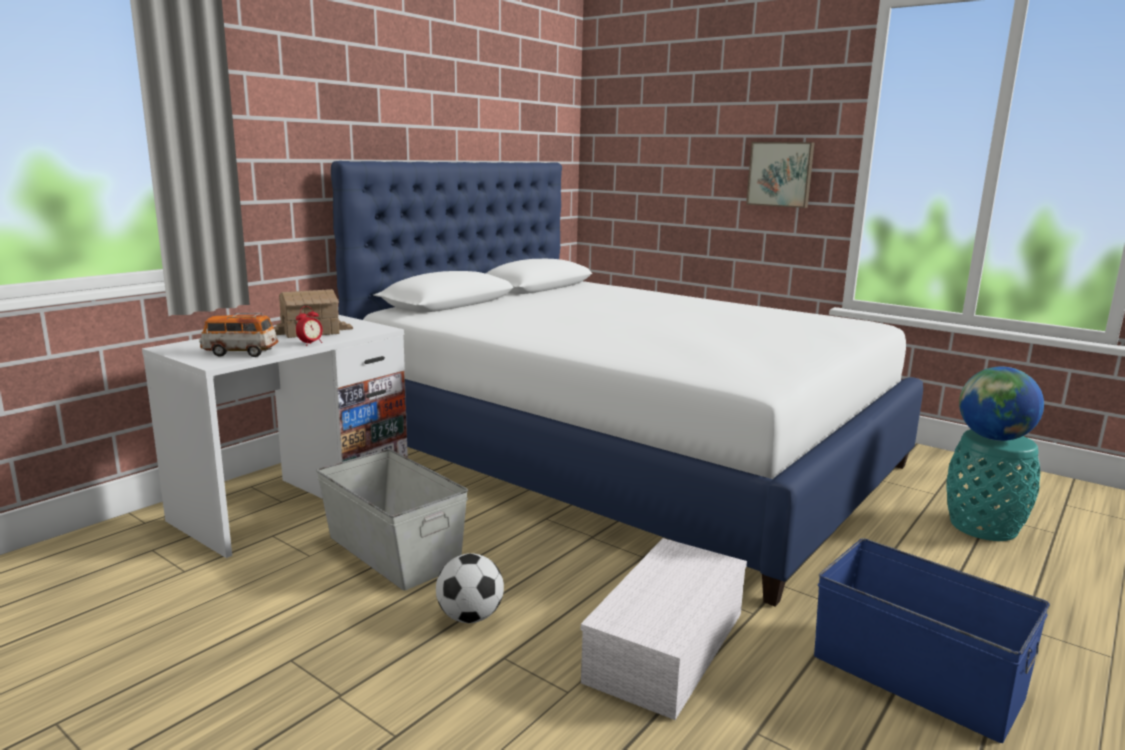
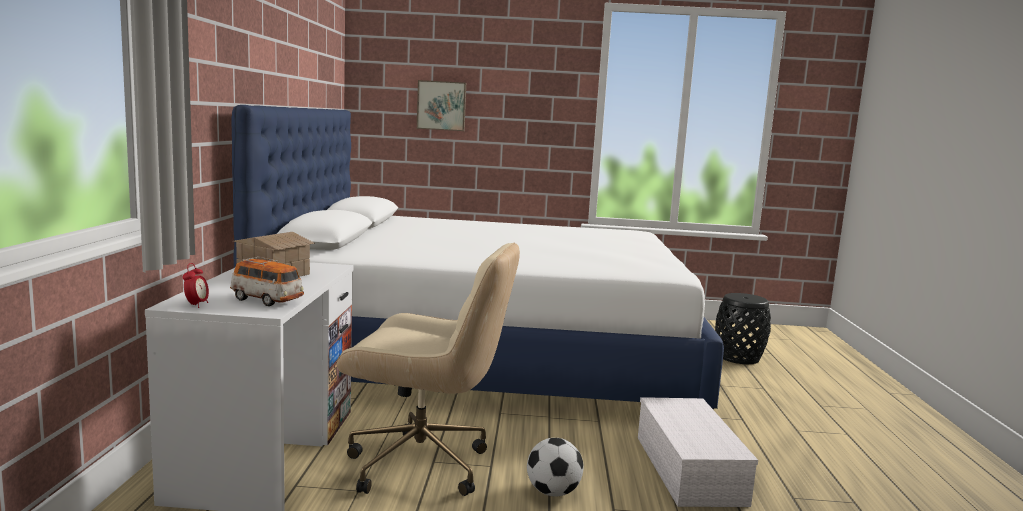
camera: 35 degrees left, 5 degrees down
(240, 353) = (267, 300): toy car -> toy car turned 120 degrees counterclockwise
(310, 344) = (309, 285): alarm clock -> alarm clock (196, 305)
(392, 551) = (424, 467): grey storage box -> beige office chair
(780, 174) = (536, 124): picture -> picture (441, 105)
(916, 677) = (815, 444): blue storage box -> none
(983, 527) = (739, 357): turquoise stool -> black stool
(994, 438) = (744, 298): globe -> none

